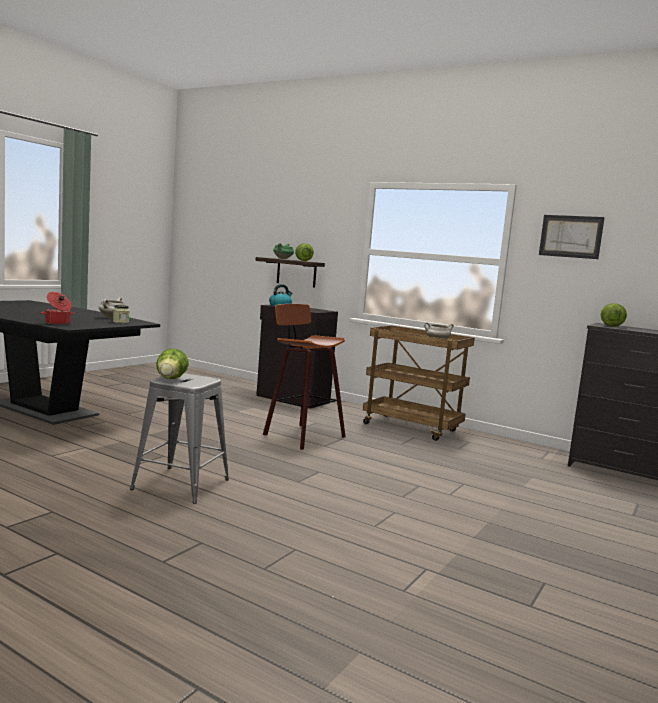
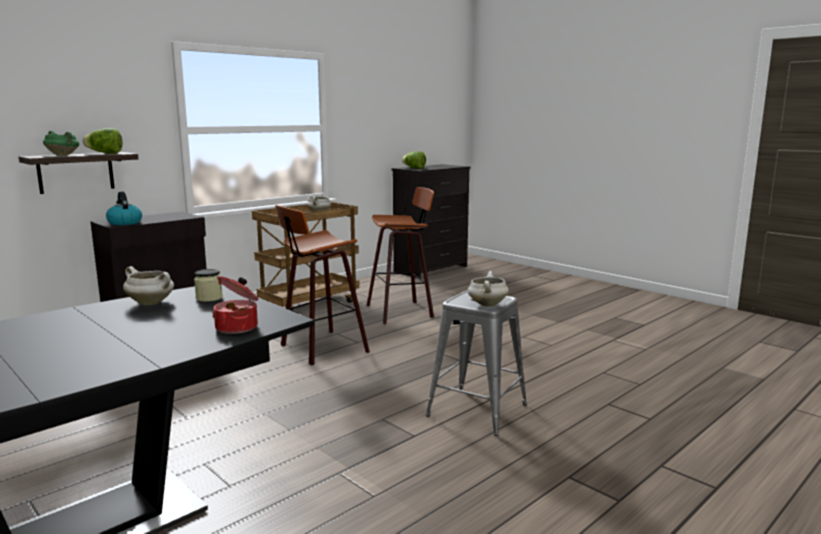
camera: 75 degrees left, 5 degrees up
(170, 379) = (487, 304): lettuce -> white cooking pot
(428, 459) = (402, 311): none -> stool
(570, 236) = (366, 100): picture -> none

